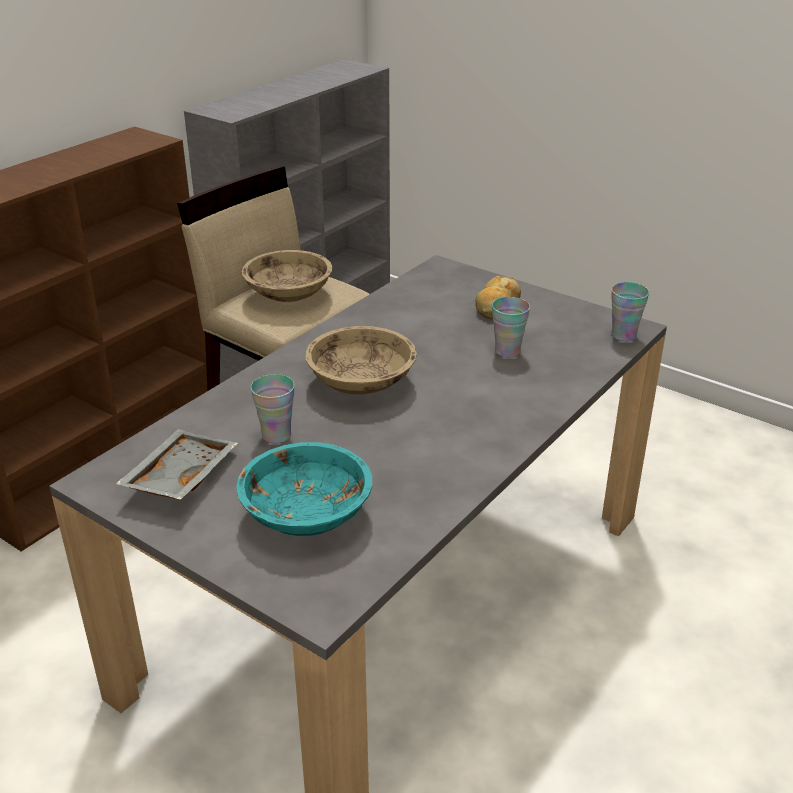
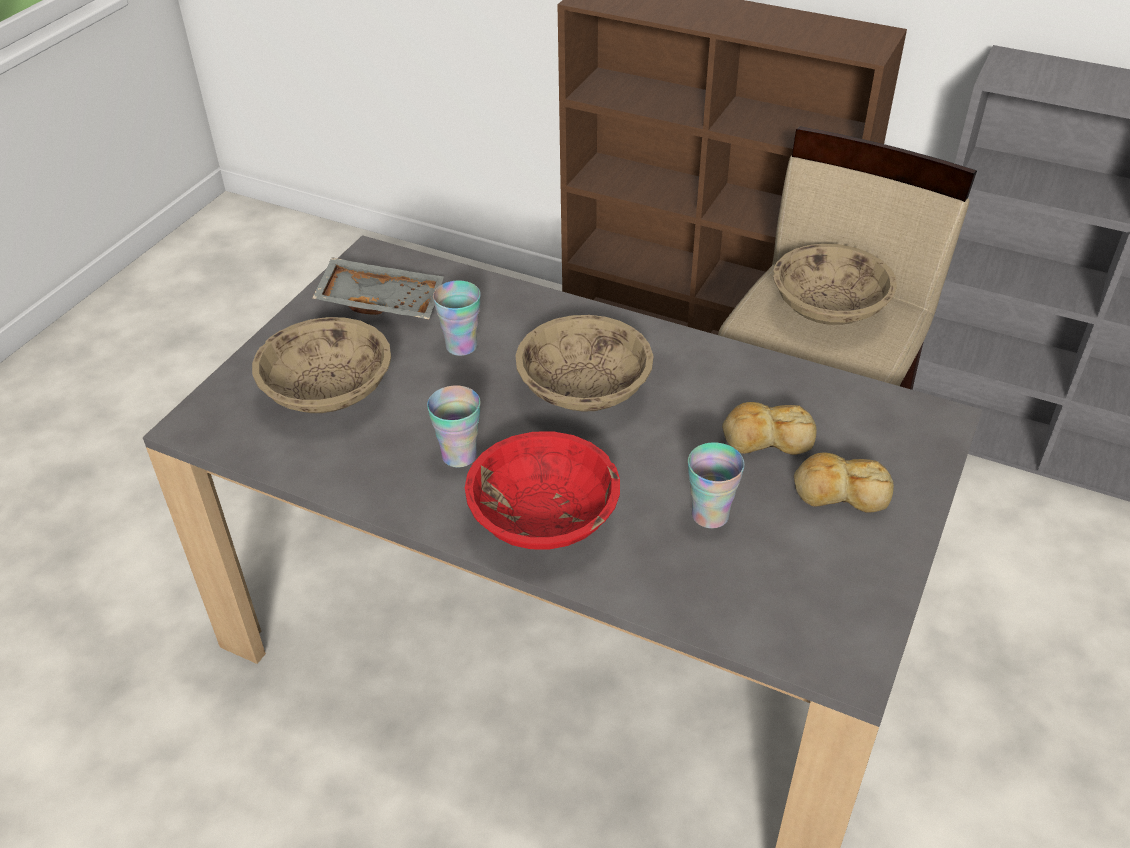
camera: 80 degrees right, 10 degrees up
(306, 514) = (328, 391): turquoise bowl -> beige bowl
(441, 322) = (766, 439): none -> bread
(497, 414) = (544, 518): none -> red bowl
(623, 335) = (817, 653): cup -> cup (459, 455)

